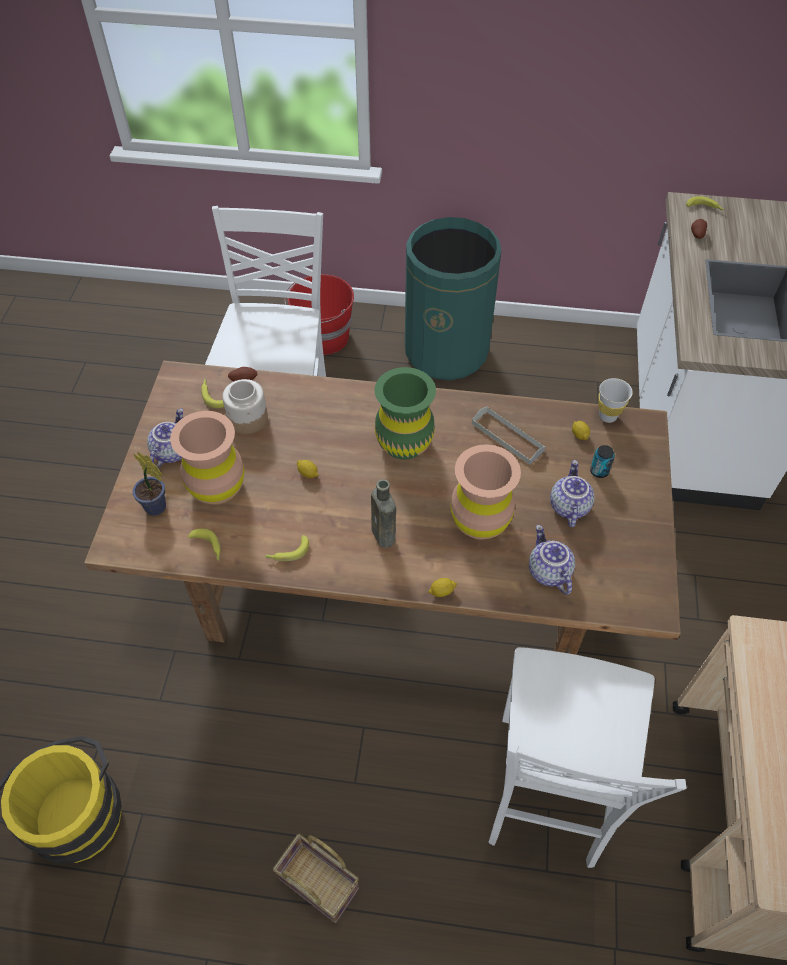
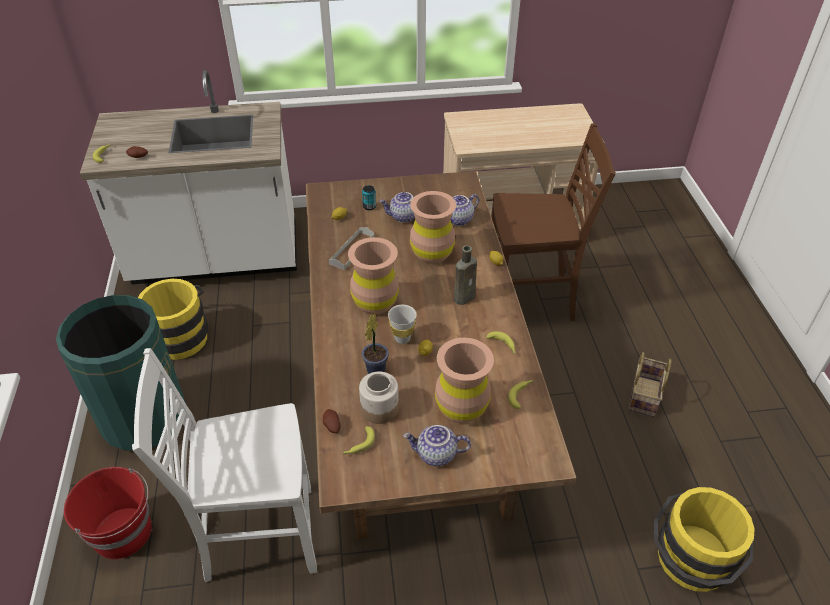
camera: 105 degrees left, 10 degrees down
(157, 508) = (500, 442): potted plant -> potted plant (377, 368)
(404, 443) = (375, 302): green vase -> brown vase
(547, 792) = (531, 300): white chair -> brown chair
(556, 379) = (178, 335): none -> yellow bucket
(607, 416) = (318, 207): white cup -> white cup (402, 338)

